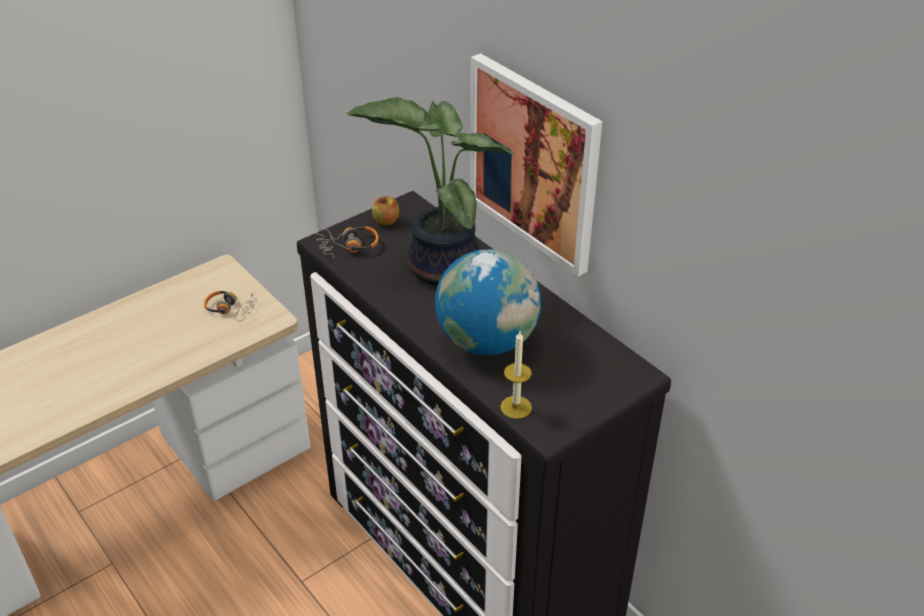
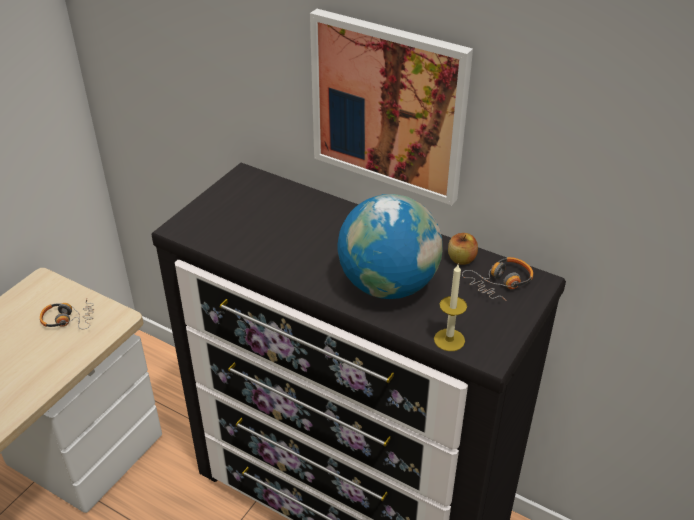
camera: 20 degrees left, 0 degrees up
(348, 246) = (207, 227): headphones -> headphones (500, 283)
(386, 221) = (231, 195): apple -> apple (461, 259)
(439, 265) = (304, 225): potted plant -> none

